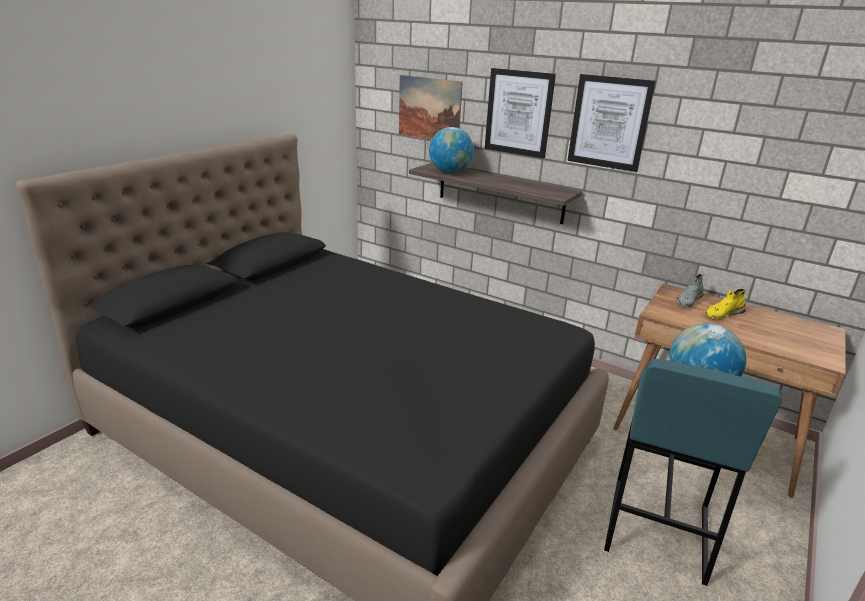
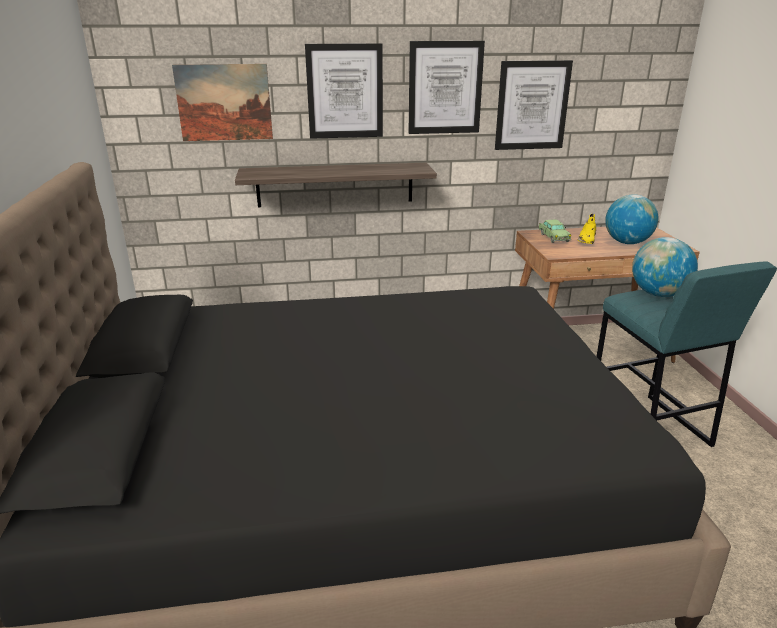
camera: 40 degrees left, 0 degrees up
(450, 172) = (283, 173): globe -> globe (627, 242)
(688, 300) = (553, 237): grey shoe -> toy car
(702, 155) = (532, 105): none -> picture

